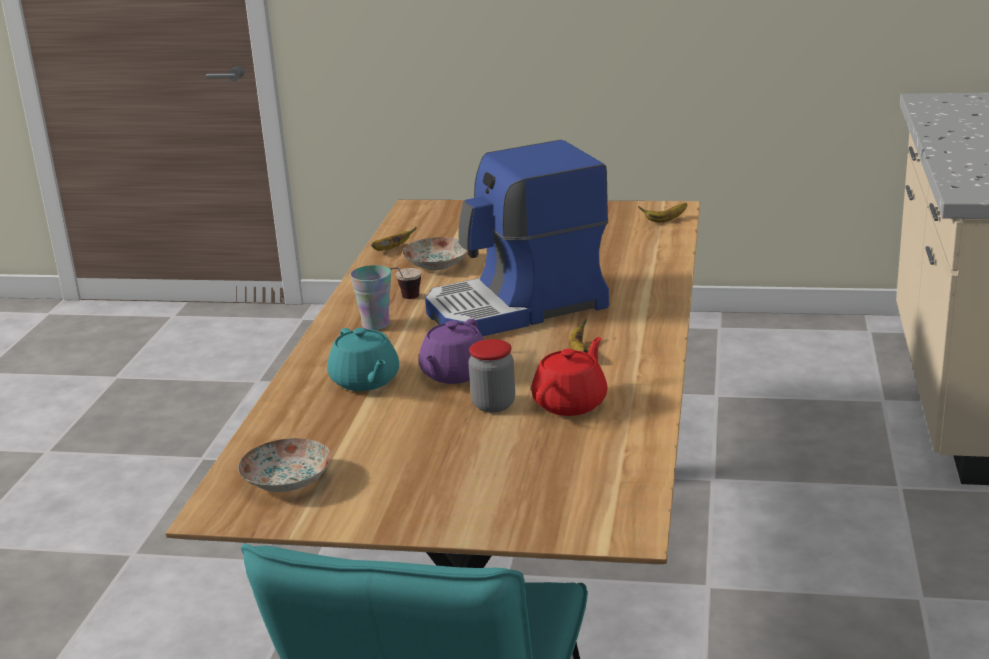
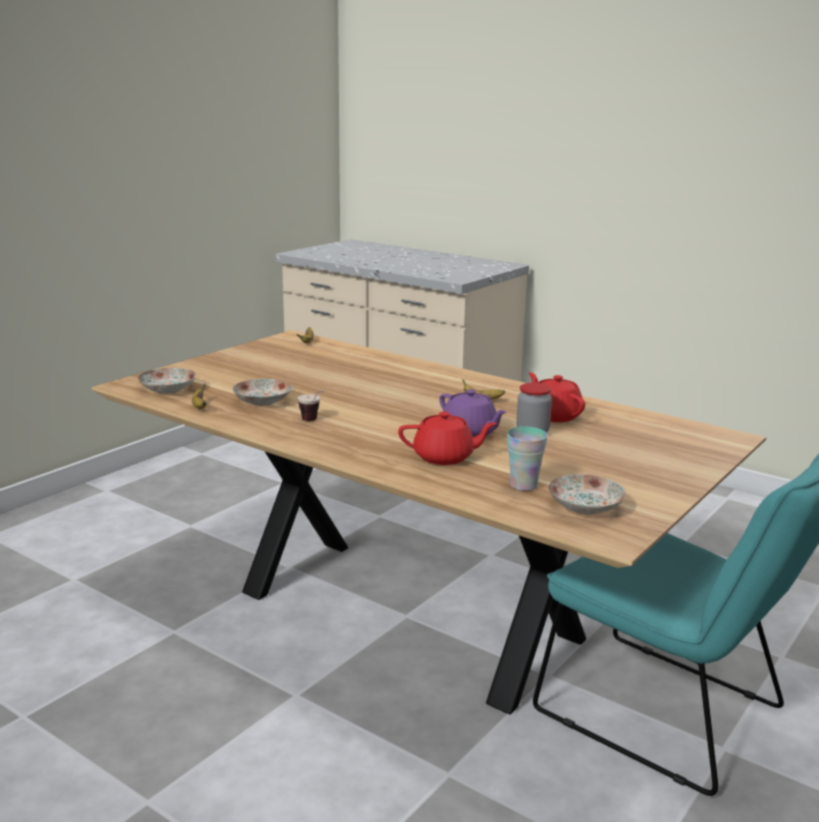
camera: 65 degrees left, 5 degrees down
(365, 381) = (445, 457): turquoise teapot -> red teapot
(375, 324) = (345, 437): cup -> cup (523, 485)
(424, 223) = (168, 389): none -> plate
(517, 308) = (386, 398): coffee machine -> none

